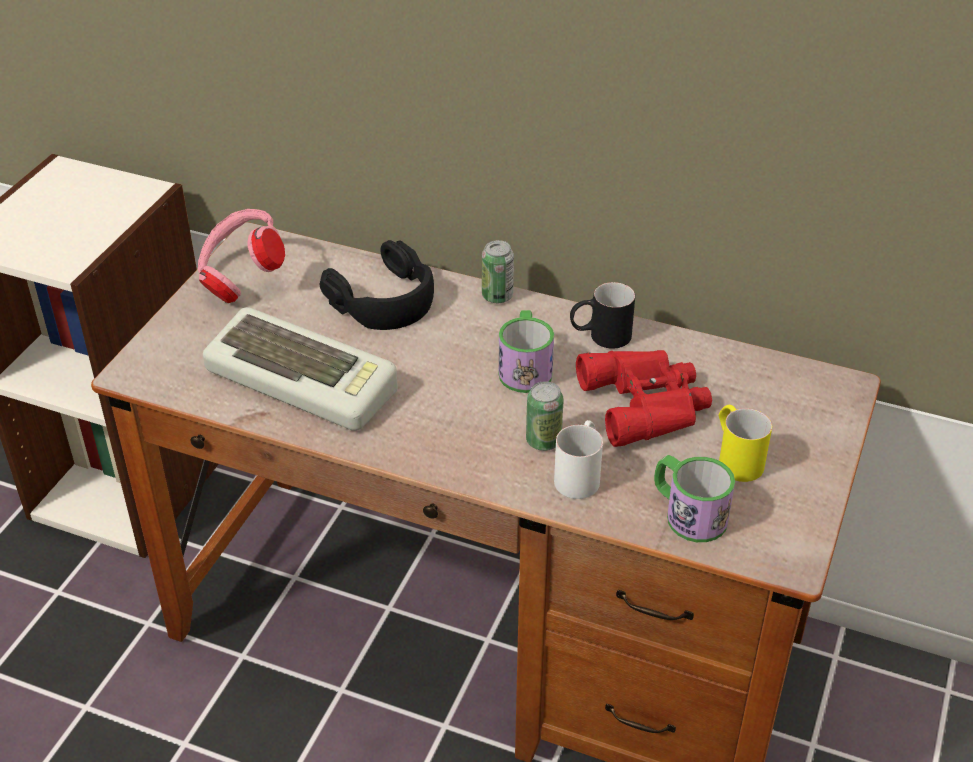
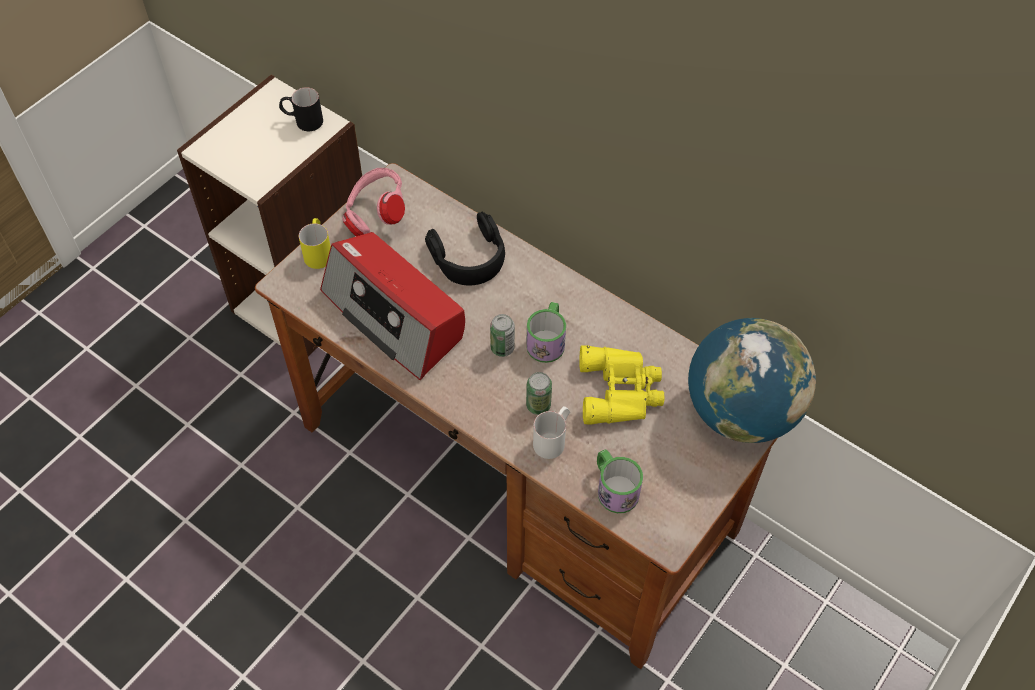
camera: 15 degrees right, 15 degrees up
(305, 379) = (395, 315): keyboard -> radio
(497, 296) = (549, 271): can -> can (502, 348)
(600, 336) = (609, 325): black mug -> black mug (302, 121)
(647, 403) = (621, 390): red binoculars -> yellow binoculars
(735, 458) = (664, 451): yellow mug -> yellow mug (318, 251)
(812, 396) = (740, 412): none -> globe

